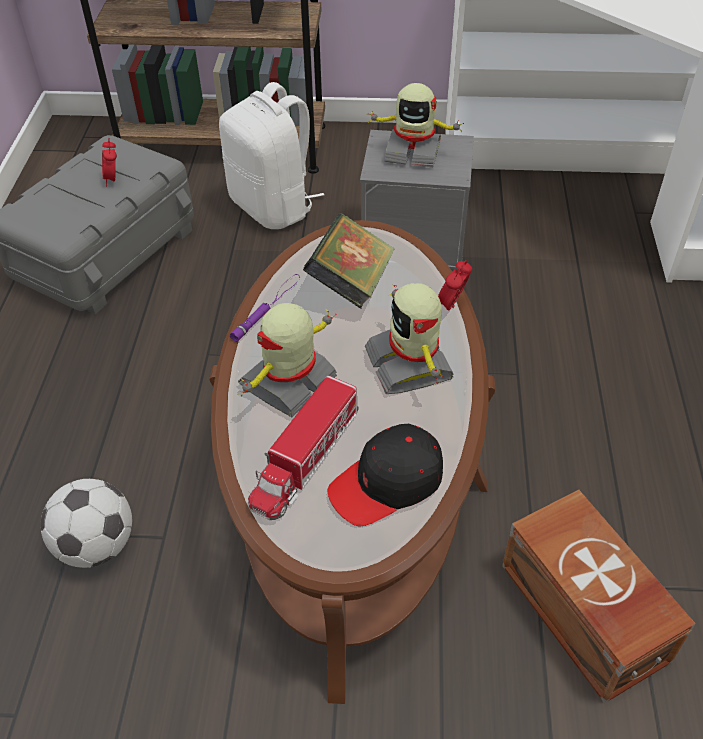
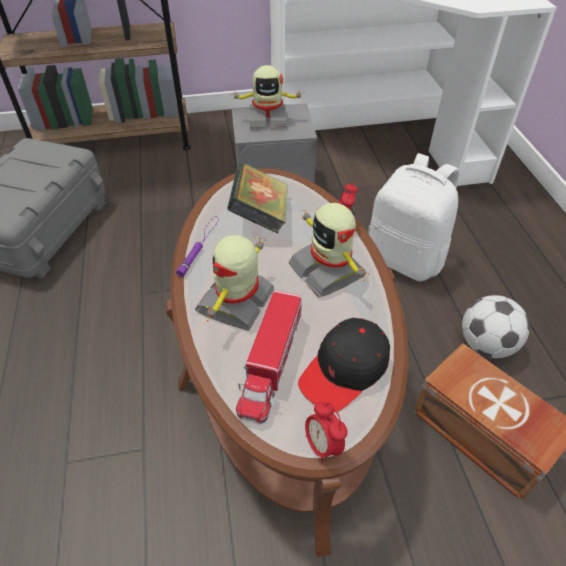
camera: 15 degrees left, 0 degrees up
(97, 545) = (88, 468): football -> football (486, 344)
(113, 179) = (37, 170): alarm clock -> alarm clock (323, 445)
(274, 207) = (164, 177): white backpack -> white backpack (405, 258)

